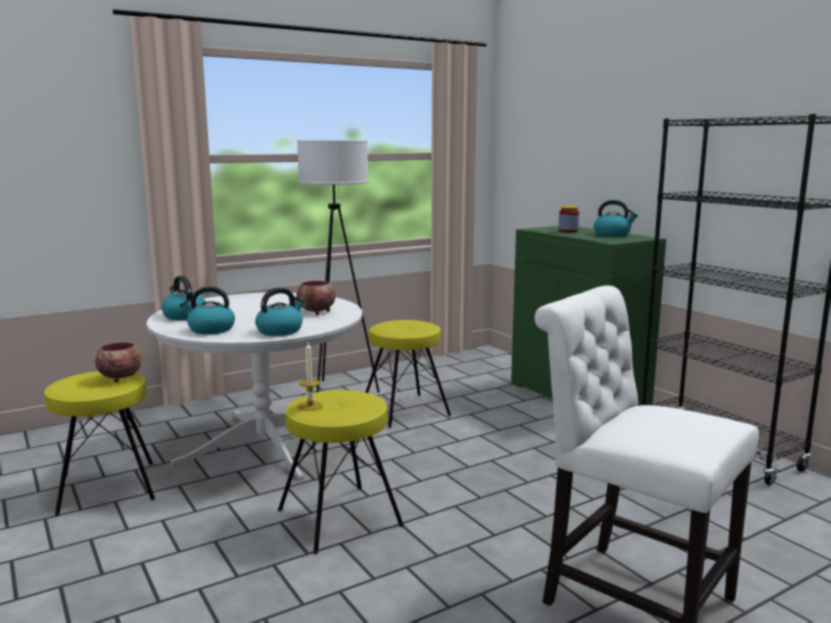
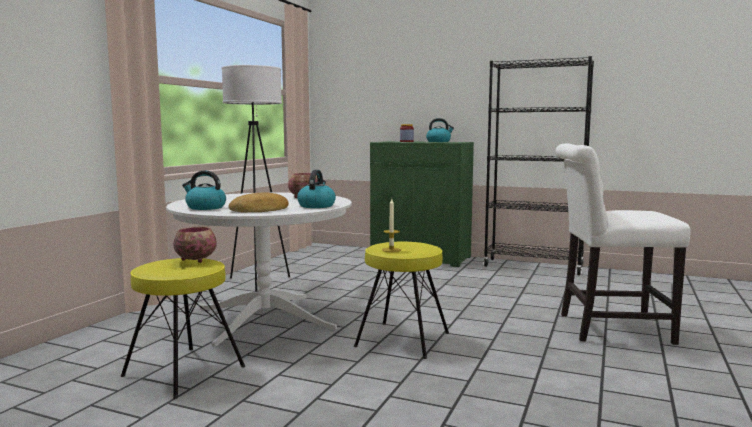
camera: 35 degrees left, 5 degrees down
(210, 329) = (260, 210): kettle -> bread
(405, 410) = (329, 282): yellow stool -> none

